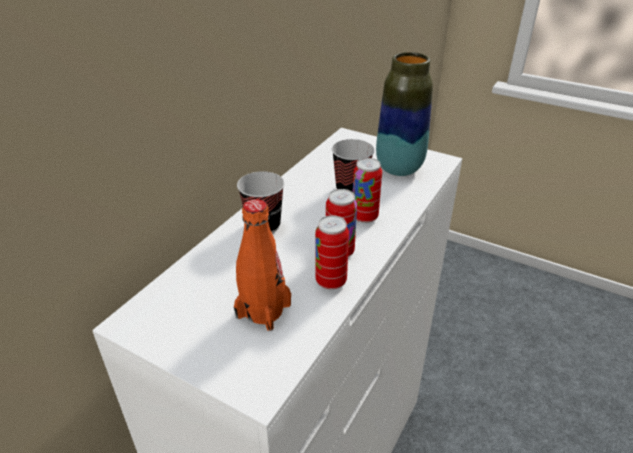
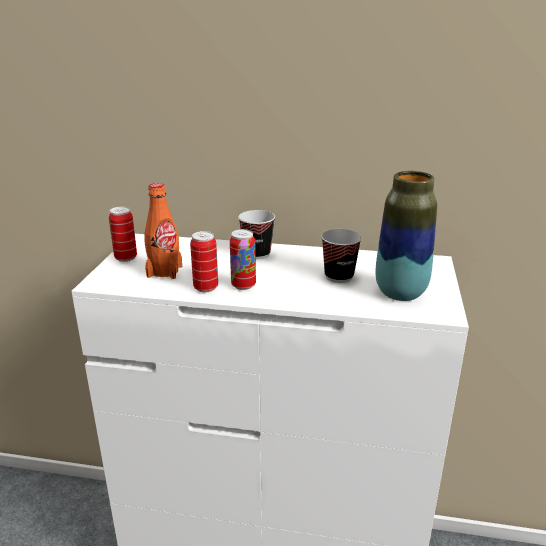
camera: 70 degrees right, 10 degrees down
(364, 217) = (300, 288): can -> can (126, 258)

